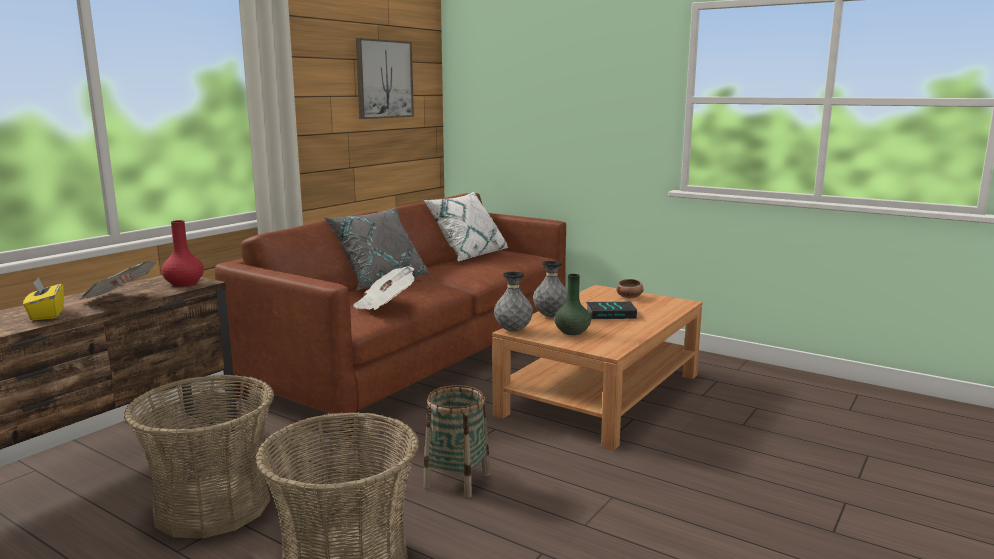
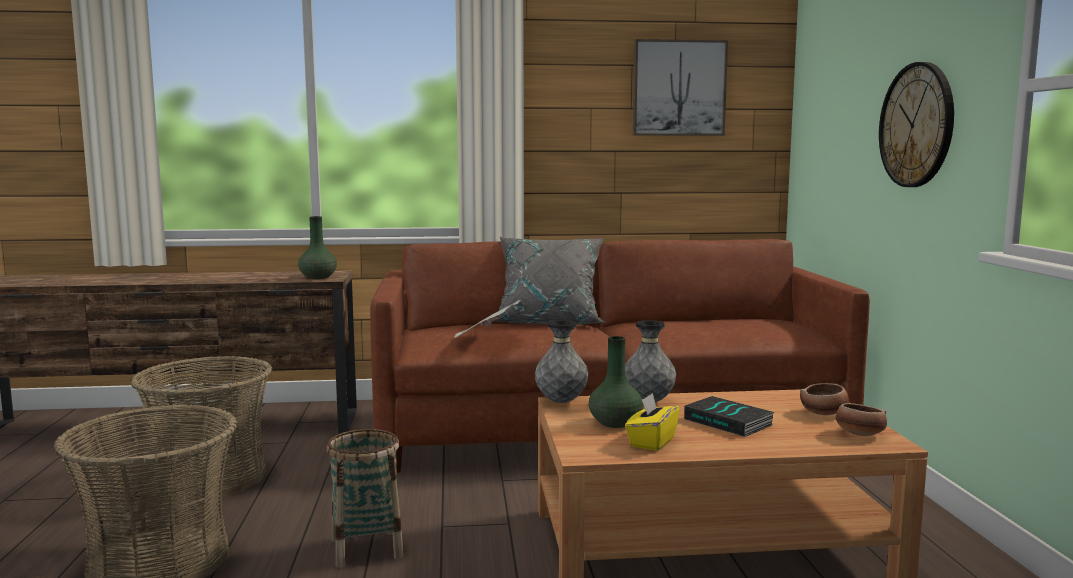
camera: 50 degrees right, 5 degrees down
(46, 314) = (191, 279): yellow tissue box -> yellow tissue box (651, 442)
(120, 299) = (250, 279): newspaper -> none
(184, 283) = (318, 277): red vase -> green vase
(468, 255) = (723, 319): white pillow -> none
(596, 116) = (917, 125): none -> wall clock
(666, 302) = (859, 434): none -> bowl

